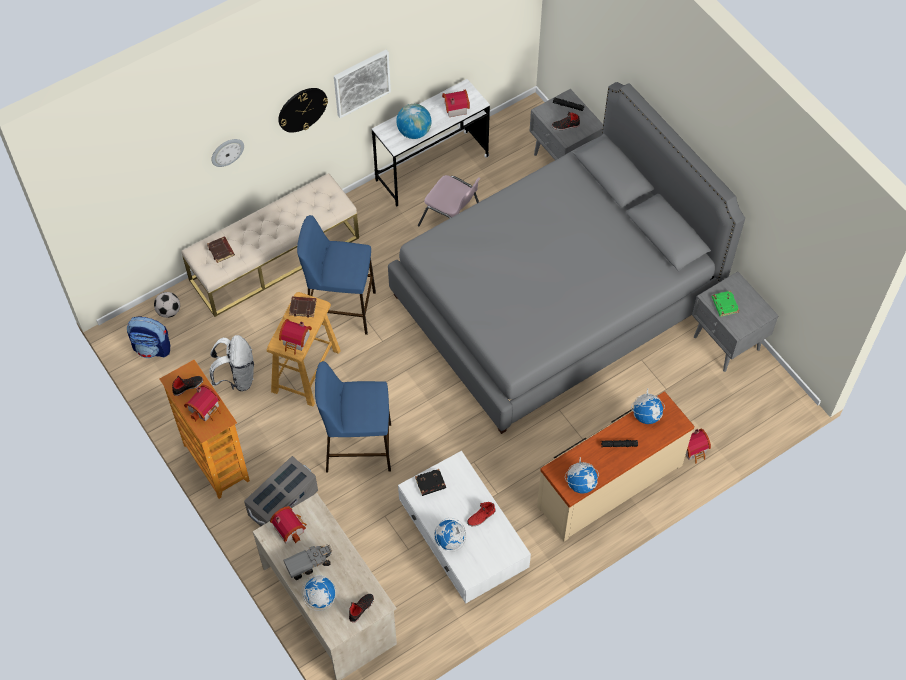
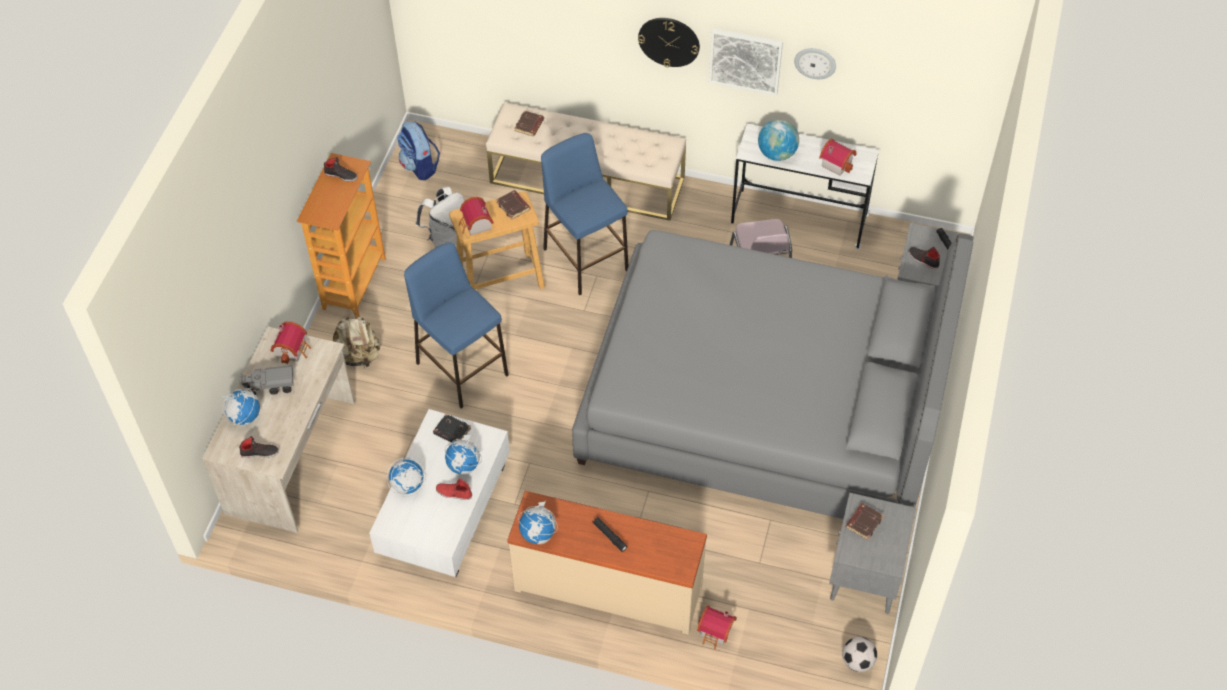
camera: 50 degrees right, 5 degrees down
(169, 311) = (464, 151): football -> football (857, 661)
(206, 408) = (331, 201): toy house -> none
(227, 152) = (574, 28): wall clock -> wall clock (815, 62)
(283, 503) = (359, 356): grey storage box -> beige backpack
(309, 564) = (270, 386): toy truck -> toy truck turned 150 degrees clockwise
(646, 415) = (664, 537): globe -> globe (464, 465)
(724, 305) = (863, 522): green book -> brown book

